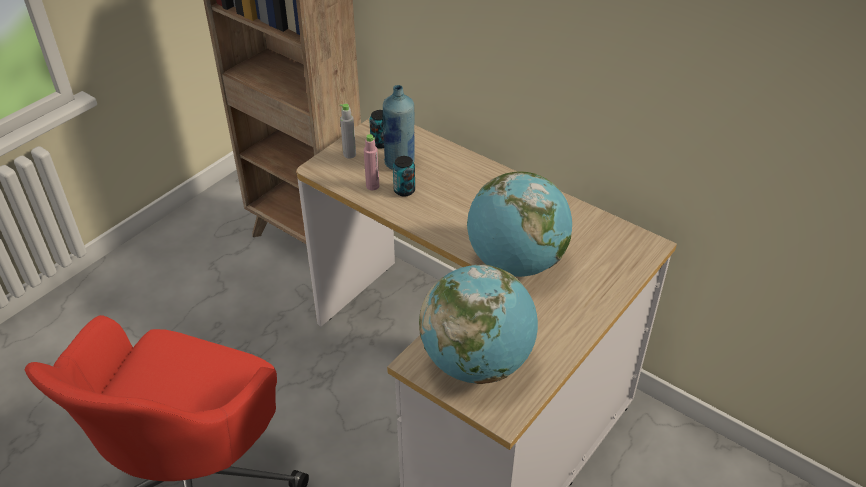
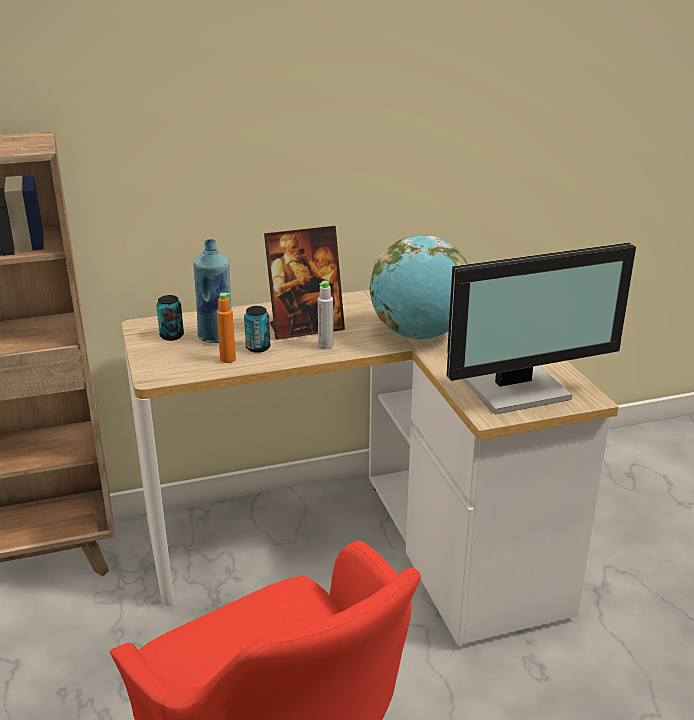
camera: 55 degrees left, 15 degrees down
(349, 154) = (162, 355): grey bottle -> grey bottle (325, 346)
(372, 186) = (228, 359): pink bottle -> orange bottle
(460, 197) = (306, 328): none -> picture frame
(477, 362) = (516, 389): globe -> monitor

